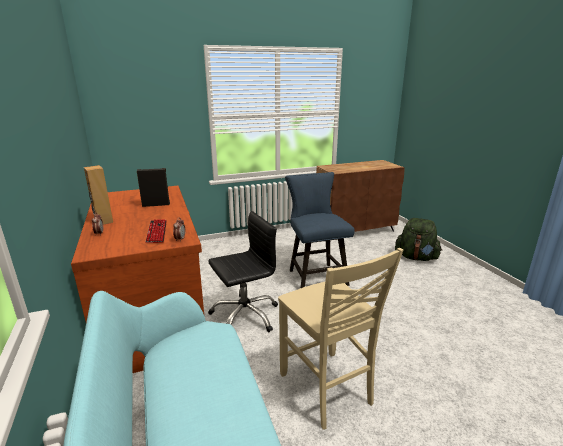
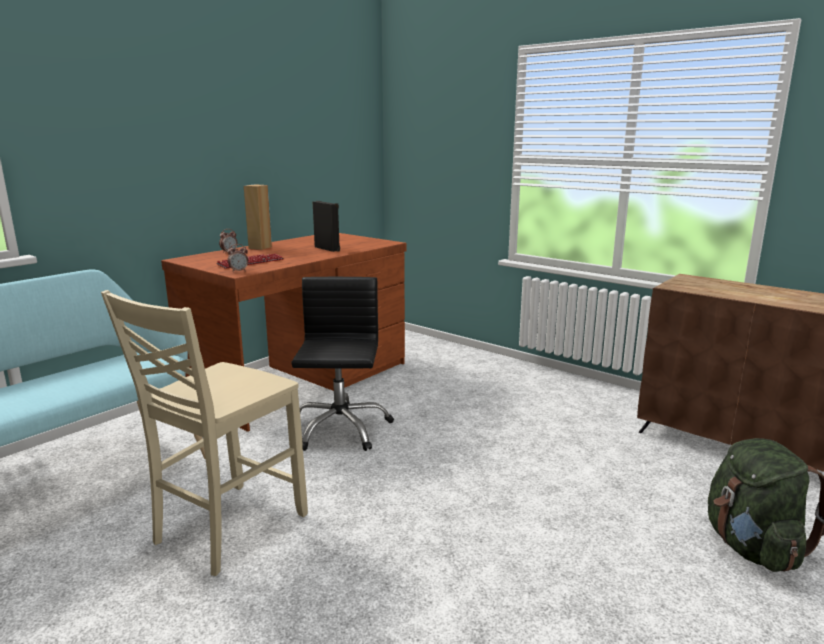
camera: 60 degrees right, 5 degrees down
(244, 315) = (339, 428): black office chair -> black office chair turned 120 degrees counterclockwise
(315, 275) = (501, 449): blue chair -> none

